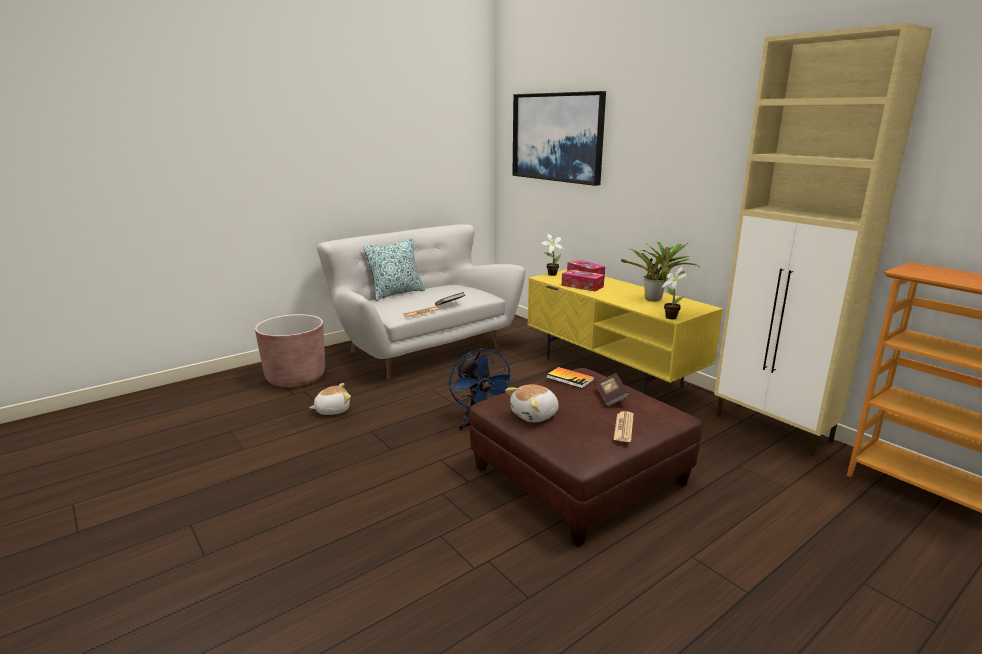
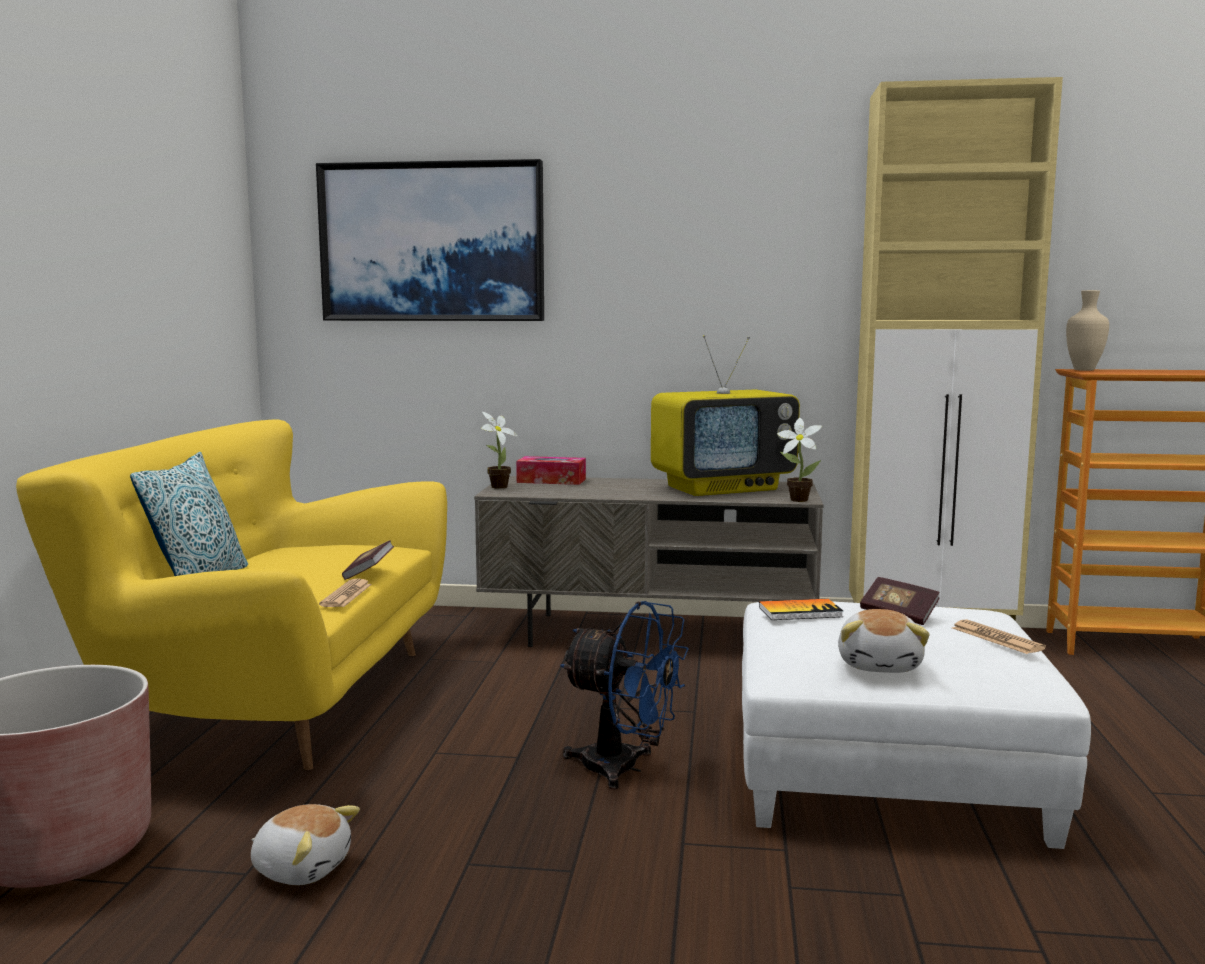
camera: 45 degrees left, 10 degrees down
(332, 410) = (302, 868): plush toy -> plush toy turned 90 degrees clockwise
(422, 348) = (270, 698): white sofa -> yellow sofa
(580, 476) = (887, 769): brown ottoman -> white ottoman
(582, 286) = (588, 491): tissue box -> none
(612, 371) = (650, 634): yellow tv stand -> grey tv stand
(655, 300) = (723, 488): potted plant -> television
(921, 268) = (1085, 370): none -> beige vase

